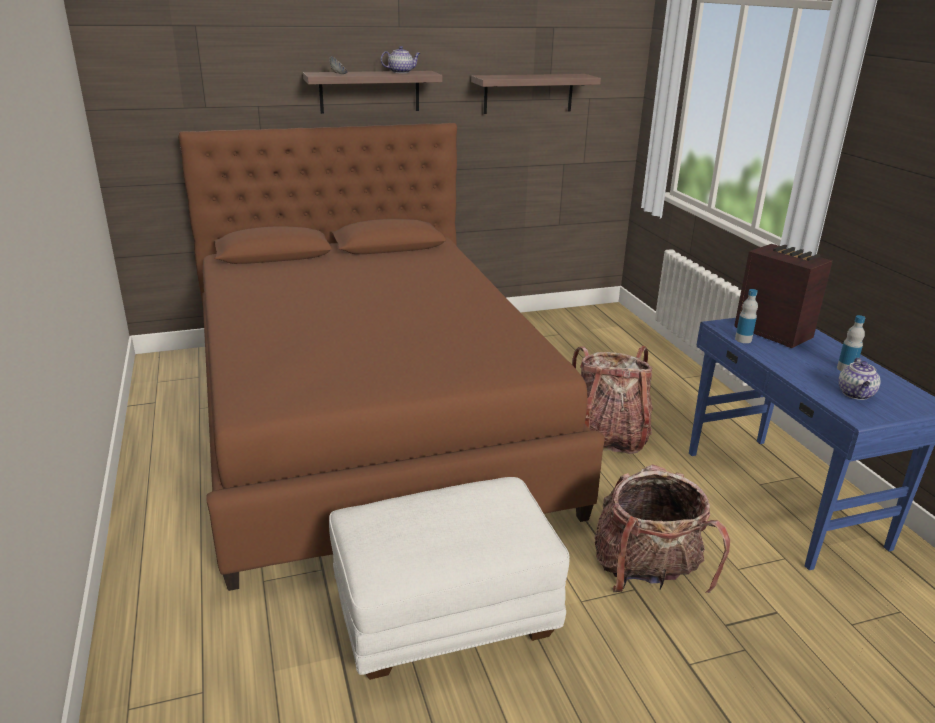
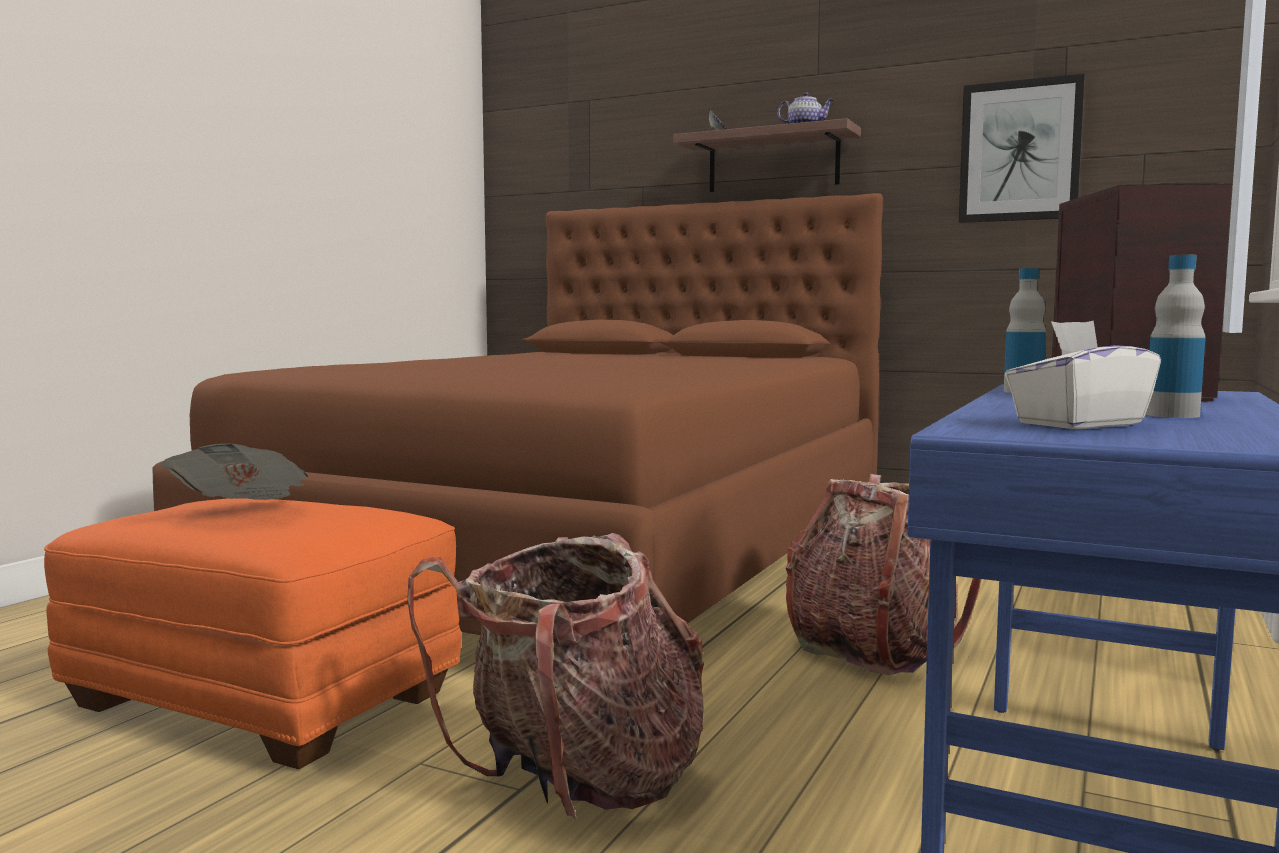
camera: 45 degrees right, 20 degrees down
(445, 525) = (243, 512): none -> newspaper
(445, 612) = (265, 698): white ottoman -> orange ottoman
(528, 93) = (1020, 151): shelf -> picture
(856, 394) = (1078, 424): teapot -> white tissue box

